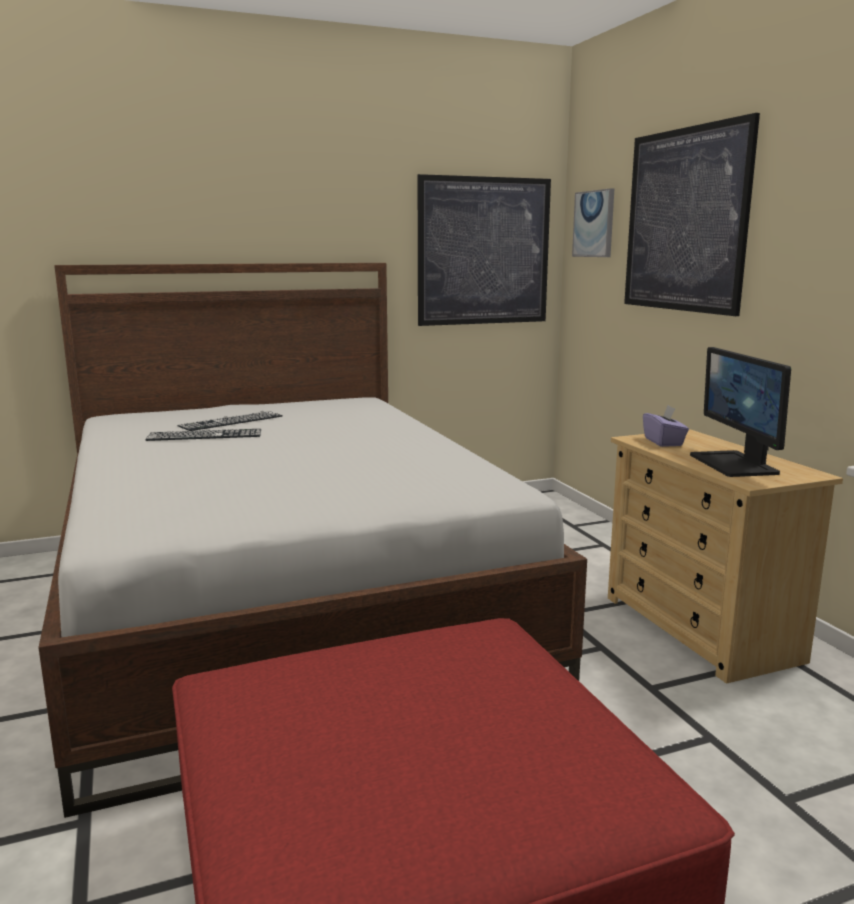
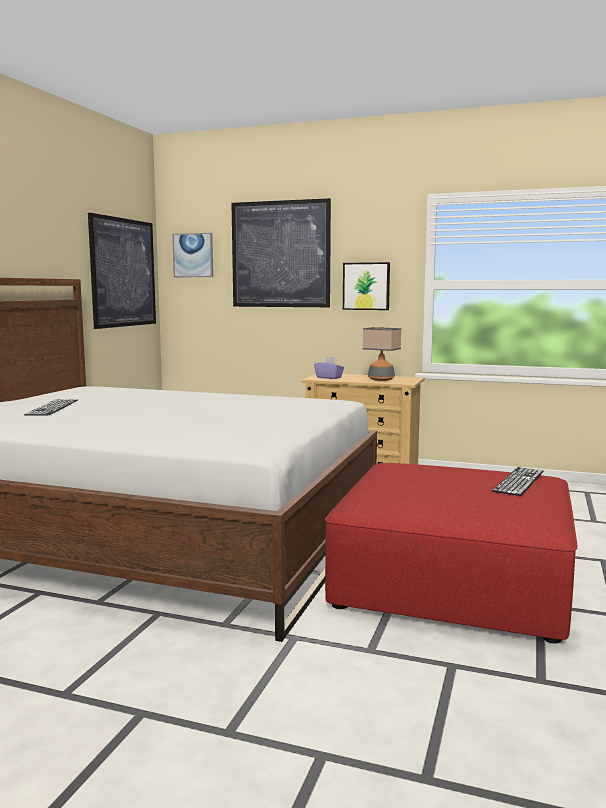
camera: 50 degrees left, 5 degrees down
(205, 435) = (74, 414): keyboard -> keyboard (519, 481)
(735, 464) = (381, 379): monitor -> table lamp
(796, 280) = (366, 286): none -> picture

